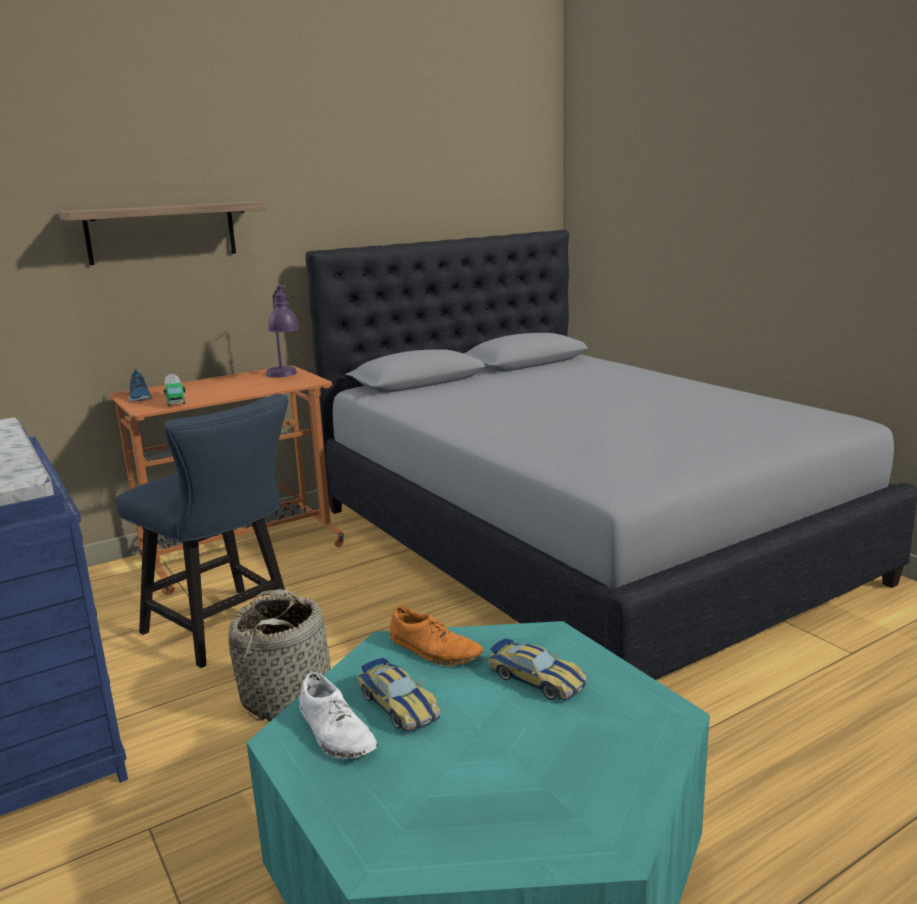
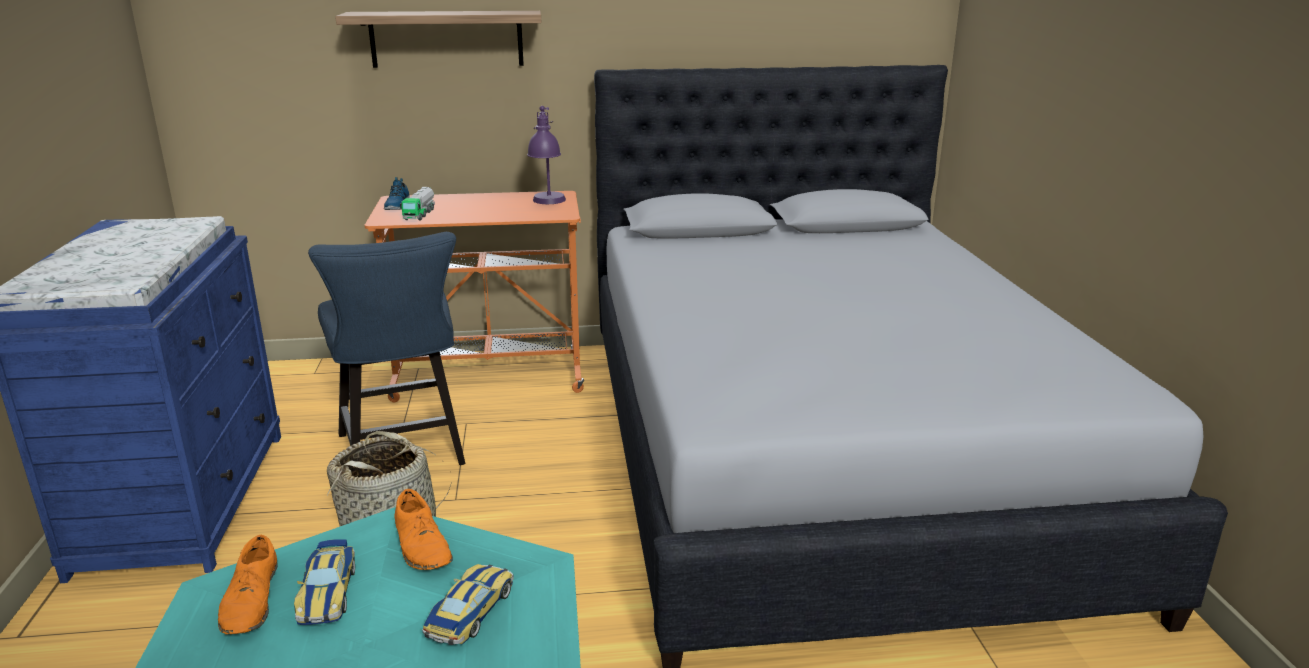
camera: 25 degrees right, 5 degrees up
(336, 732) = (251, 600): white shoe -> orange shoe
(536, 679) = (470, 611): toy car -> toy car turned 135 degrees counterclockwise

